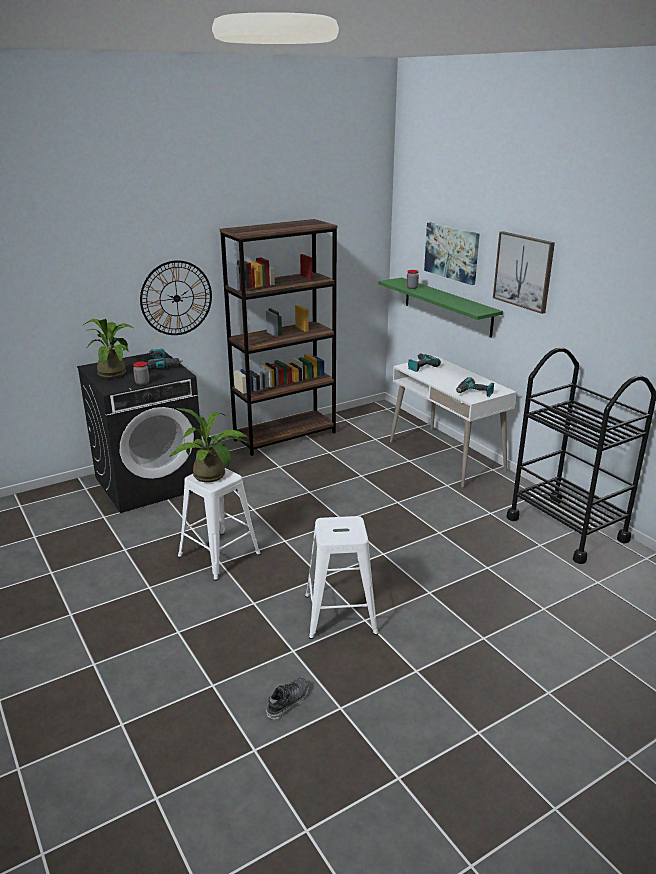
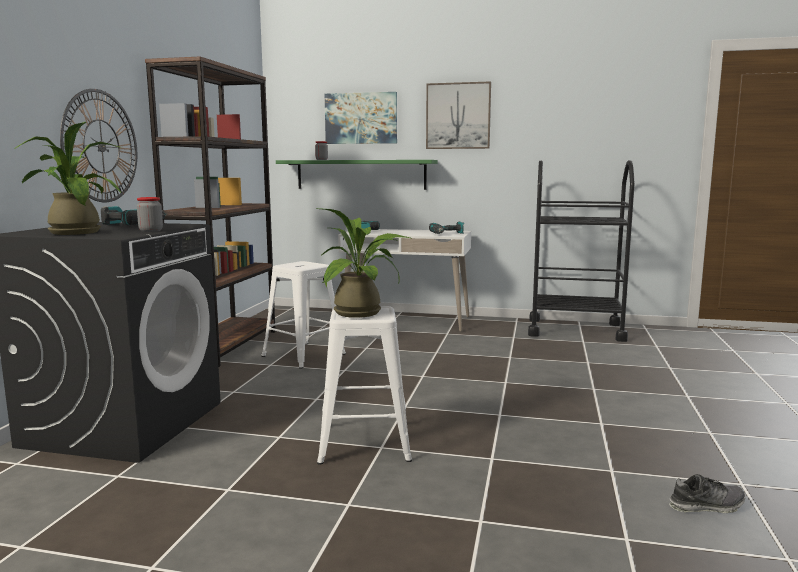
camera: 45 degrees left, 15 degrees down
(288, 702) = (706, 506): shoe -> shoe turned 90 degrees clockwise
(339, 614) = (576, 429): white stool -> white stool (303, 355)

